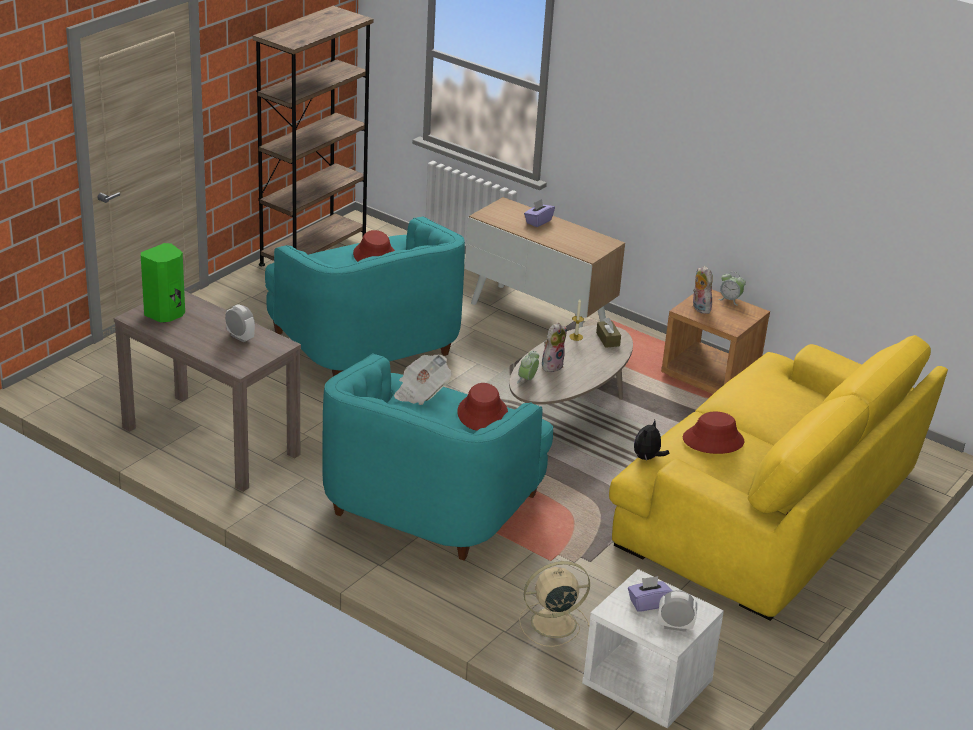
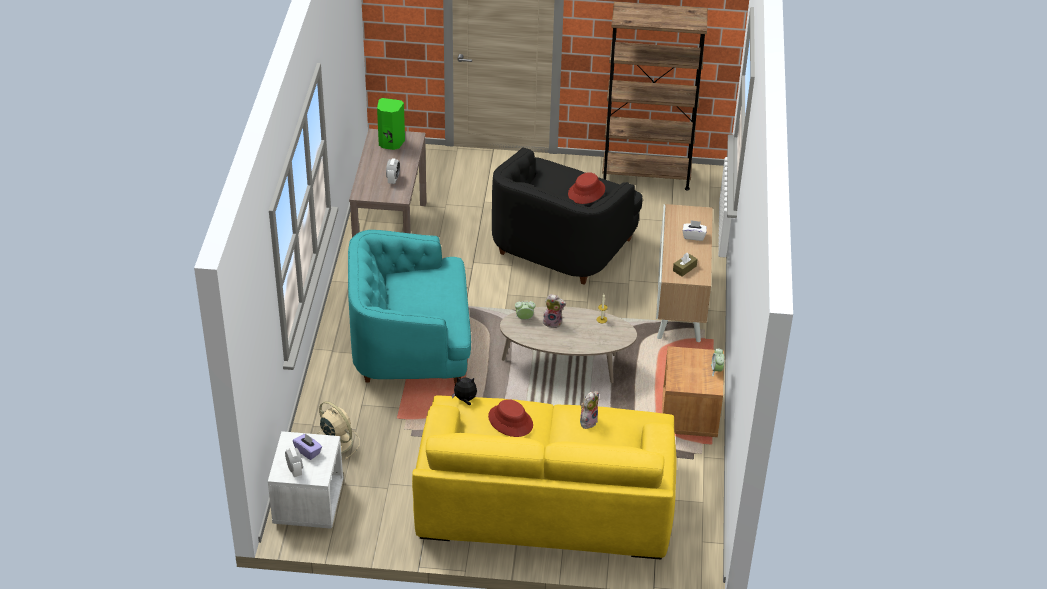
camera: 60 degrees right, 10 degrees up
(367, 341) = (562, 244): turquoise armchair -> black armchair
(421, 392) = (441, 277): newspaper -> none
(482, 413) = (442, 310): red hat -> none
(538, 221) = (693, 236): purple tissue box -> white tissue box
(608, 339) = (614, 335): brown tissue box -> brown tissue box (684, 268)
(699, 308) = (687, 359): plush toy -> plush toy (588, 421)

